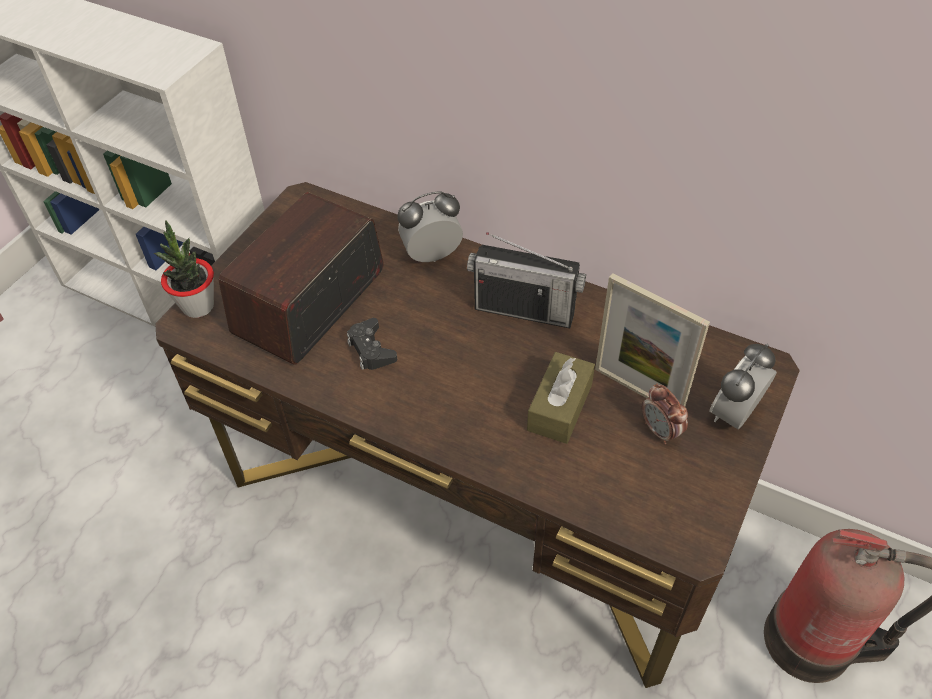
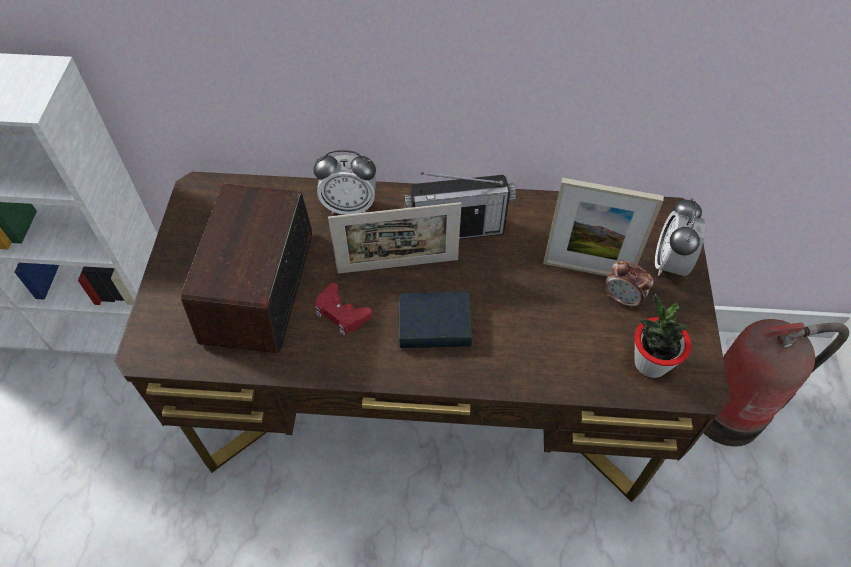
camera: 25 degrees left, 5 degrees up
(198, 306) = (149, 328): potted plant -> potted plant (650, 363)
(371, 349) = (341, 313): black game controller -> red game controller
(432, 255) = (349, 206): alarm clock -> alarm clock turned 135 degrees counterclockwise
(448, 324) = (398, 266): none -> picture frame
(452, 391) = (434, 326): none -> book
(560, 407) = (532, 307): brown tissue box -> none

